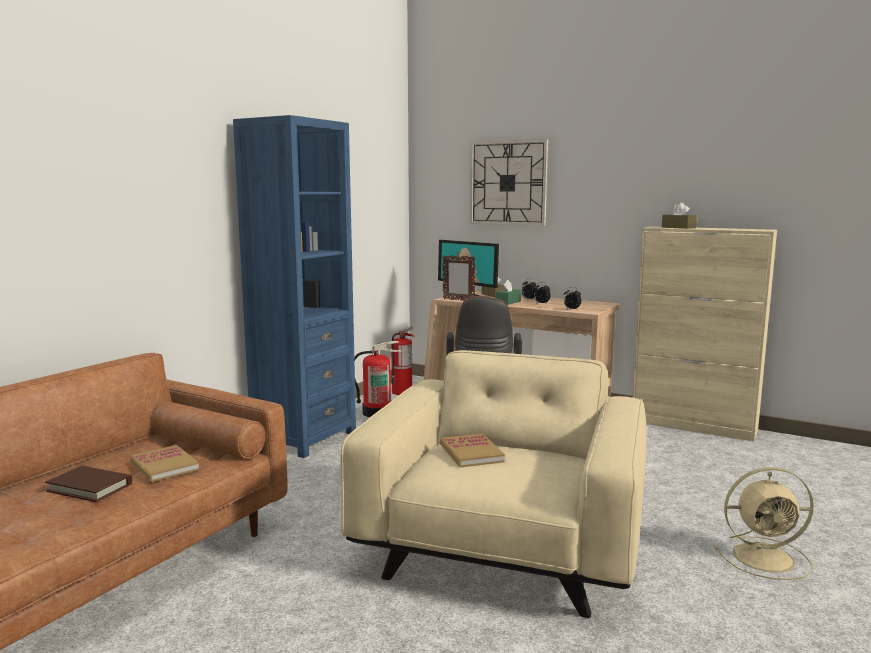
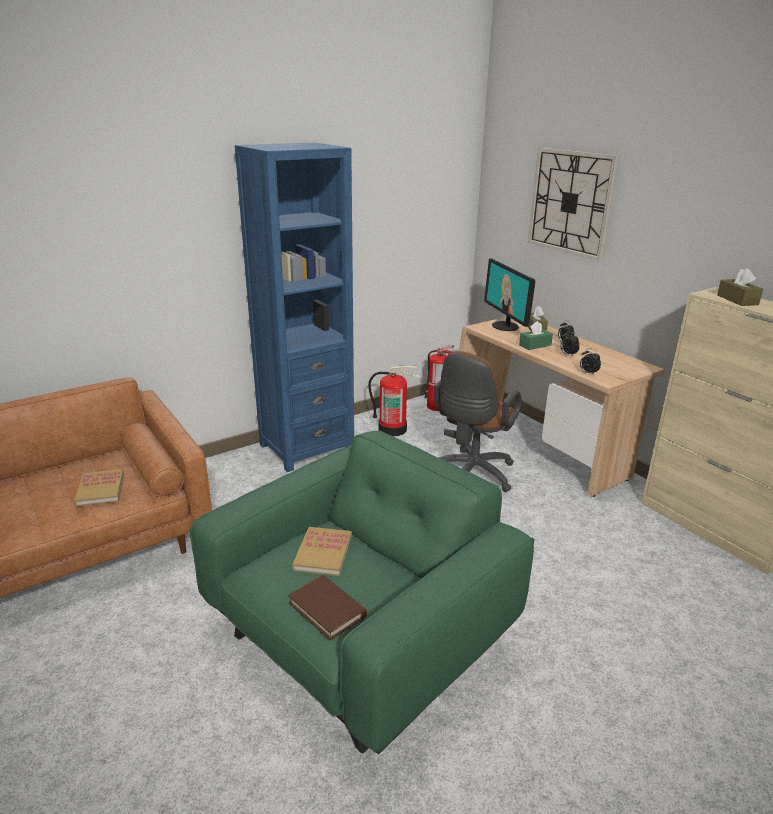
camera: 25 degrees right, 15 degrees up
(90, 487) = (35, 500): brown book -> brown book (327, 609)
(458, 300) = (486, 332): picture frame -> none
(503, 548) = (361, 637): beige armchair -> green armchair
(766, 558) = (613, 751): beige fan -> none

